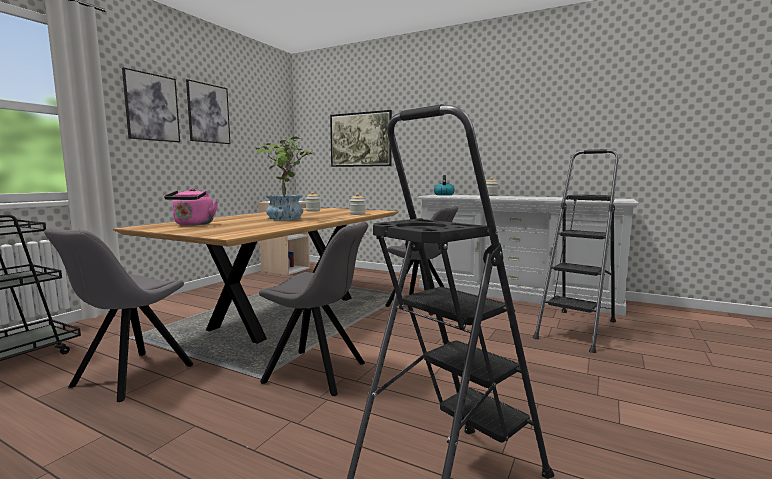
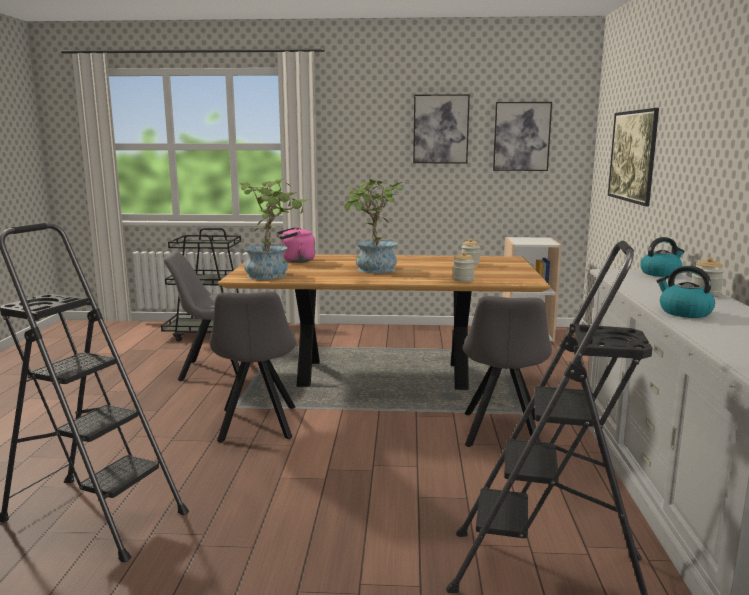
camera: 65 degrees right, 5 degrees up
(152, 107) = (371, 132): picture -> picture (521, 136)
(237, 230) = (273, 274): none -> potted plant
(524, 197) = (684, 312): none -> kettle

